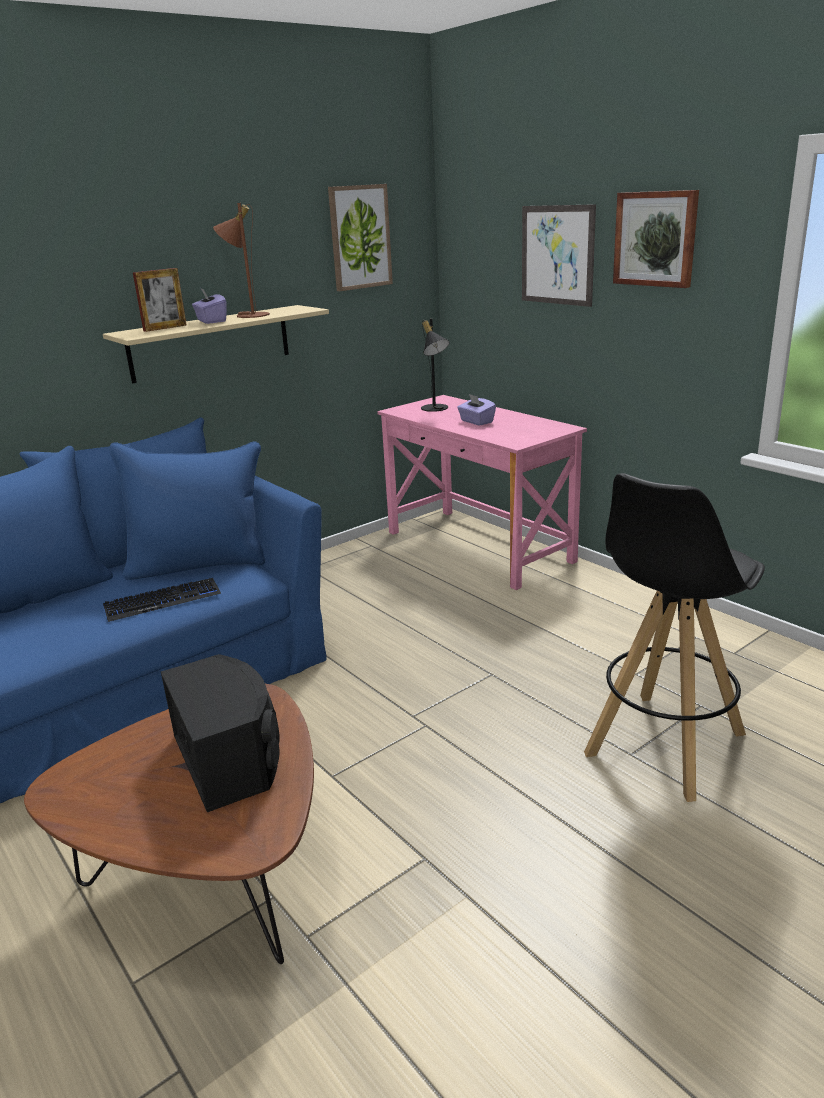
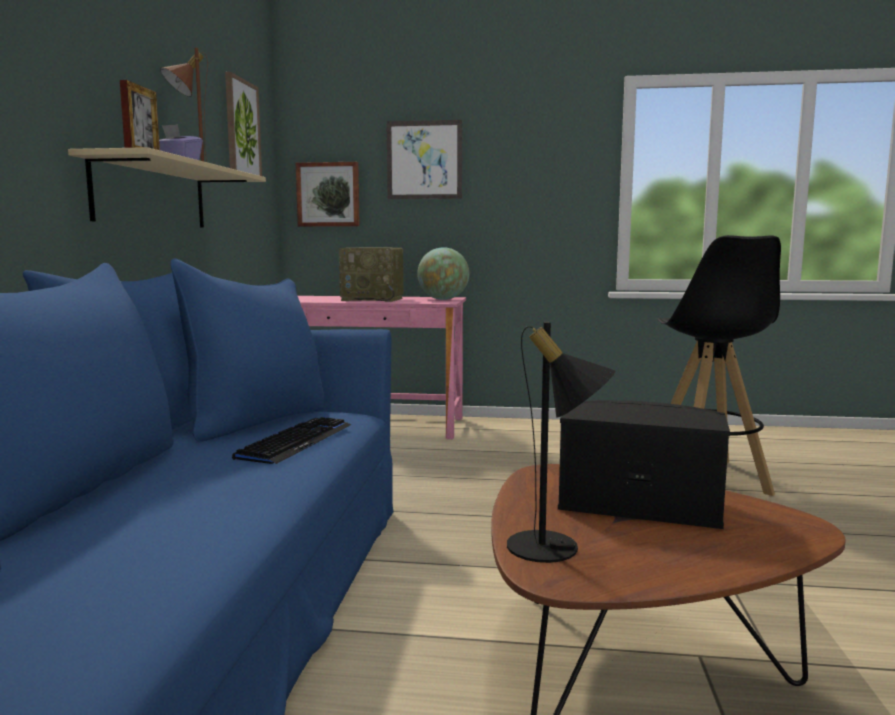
camera: 45 degrees left, 15 degrees down
(435, 409) = (314, 298): black table lamp -> black table lamp (555, 550)
(476, 421) = (373, 299): purple tissue box -> radio
(538, 433) = (443, 299): none -> globe
(656, 239) = (519, 144): picture -> picture (328, 194)

